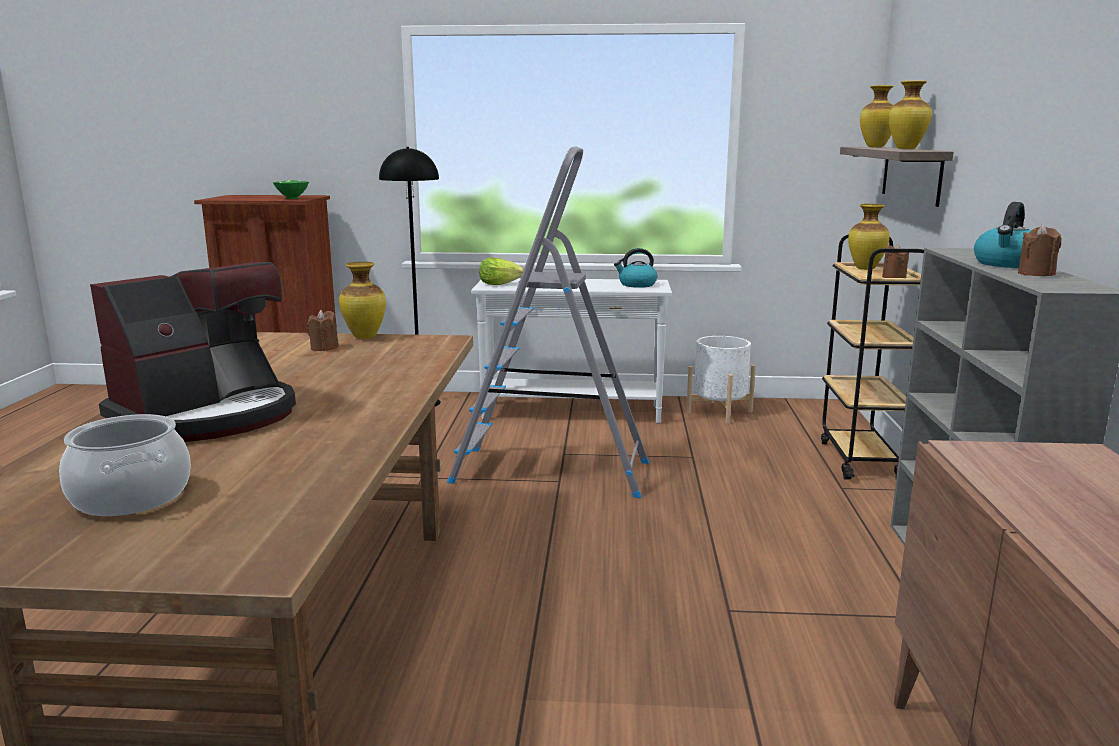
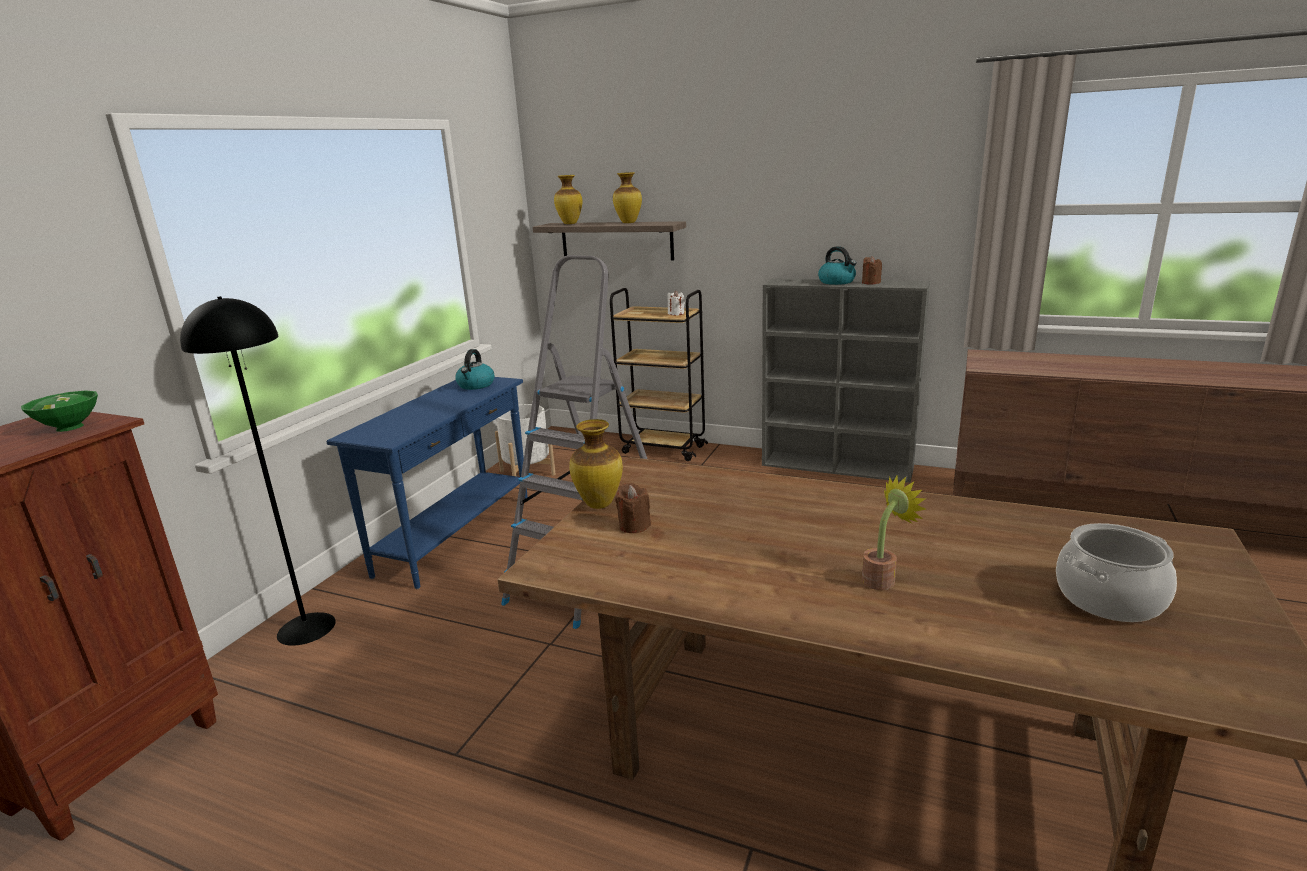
camera: 70 degrees left, 5 degrees up
(208, 415) = (883, 579): coffee machine -> potted plant
(498, 284) = (385, 434): lettuce -> none
(573, 412) = (455, 535): white console table -> blue console table
(866, 269) = (639, 314): vase -> none
(894, 277) = (676, 314): brown candle -> white candle

